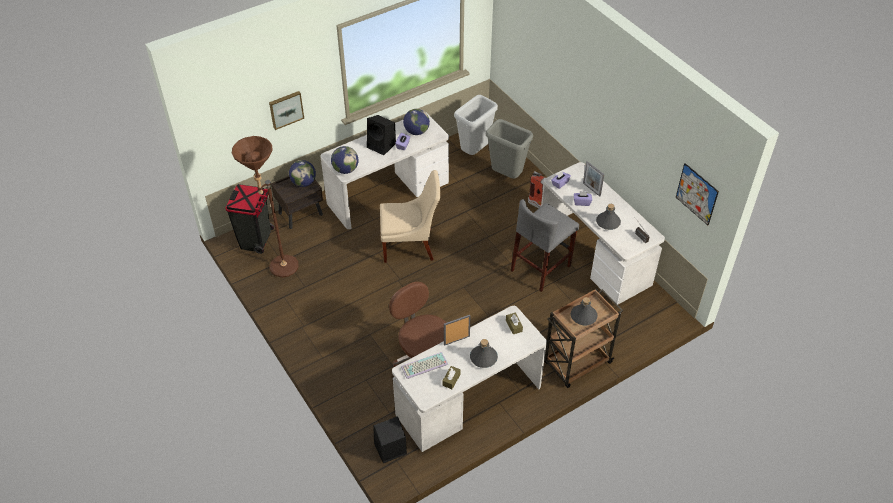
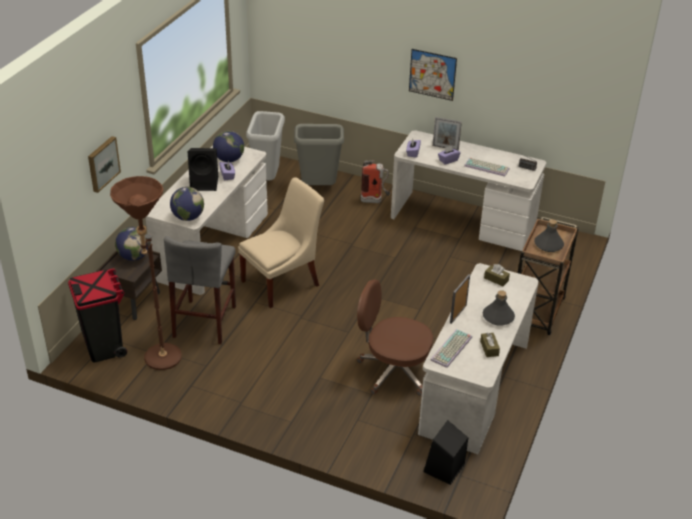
camera: 35 degrees left, 10 degrees down
(541, 268) = (427, 250): grey stool -> grey stool (205, 321)
(608, 222) = (487, 167): grey bottle -> keyboard
(696, 194) = (579, 92): picture -> picture (432, 74)

